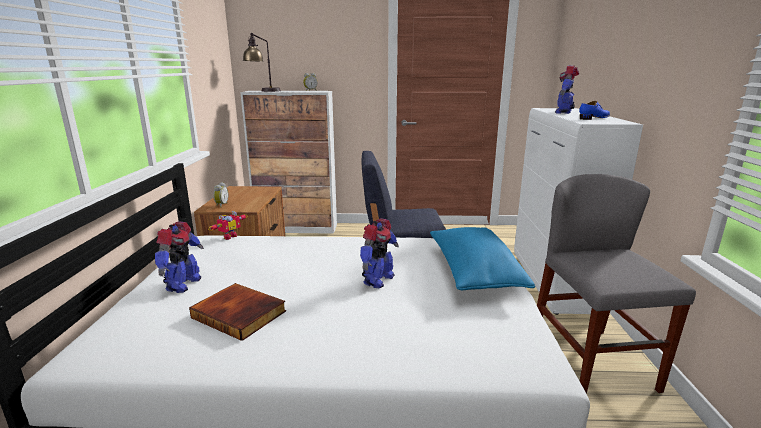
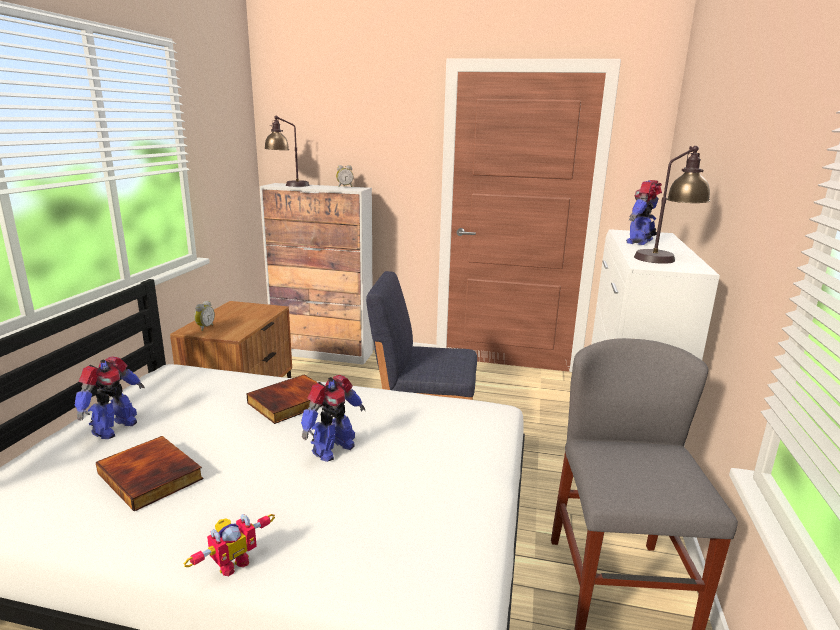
camera: 10 degrees right, 0 degrees up
(228, 236) = (197, 369): toy robot -> toy robot (232, 563)
(323, 252) = (291, 403): none -> book
(474, 273) = (457, 454): blue pillow -> none
(594, 118) = (666, 257): blue shoe -> table lamp

